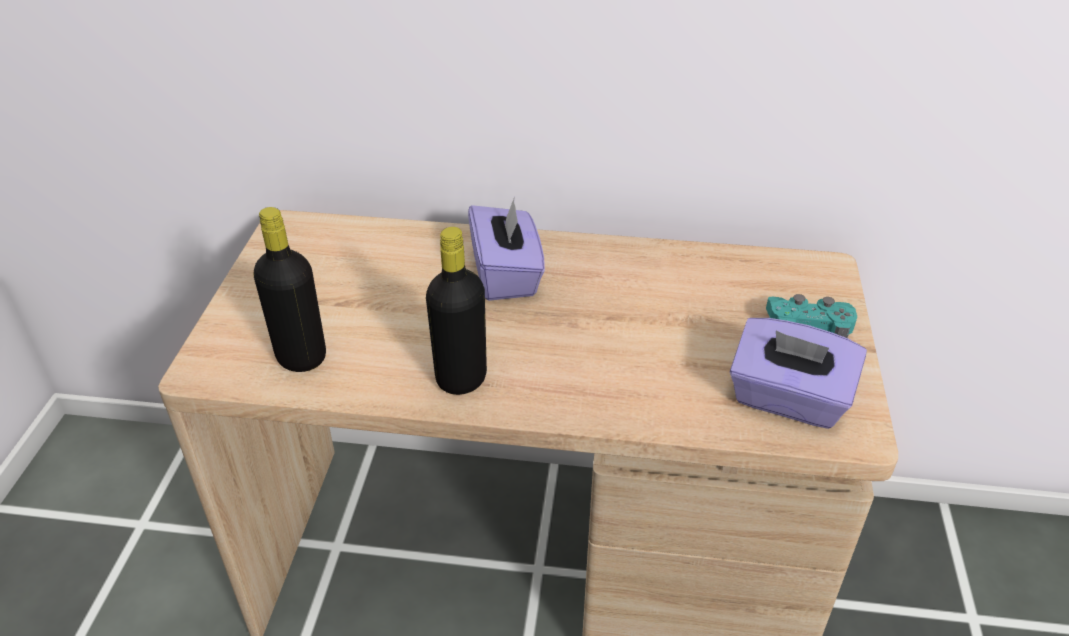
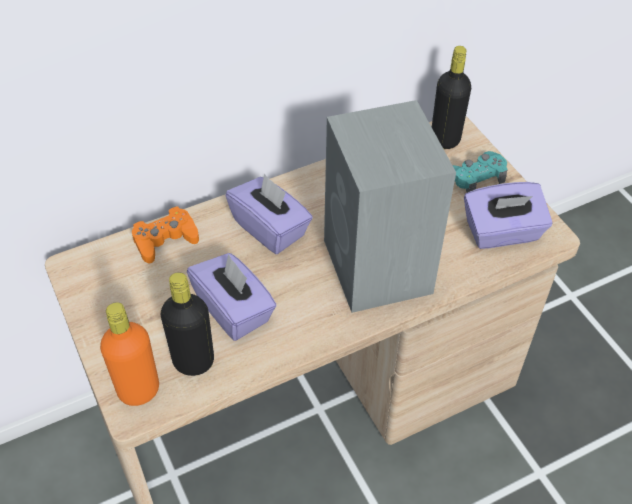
camera: 35 degrees left, 10 degrees up
(225, 356) = (138, 390): none -> orange bottle
(390, 331) = (234, 310): none -> purple tissue box
(392, 239) = (165, 239): none -> orange game controller
(461, 378) = (312, 319): black bottle -> black bottle (445, 139)
(588, 365) = (378, 269): none -> grey speaker

